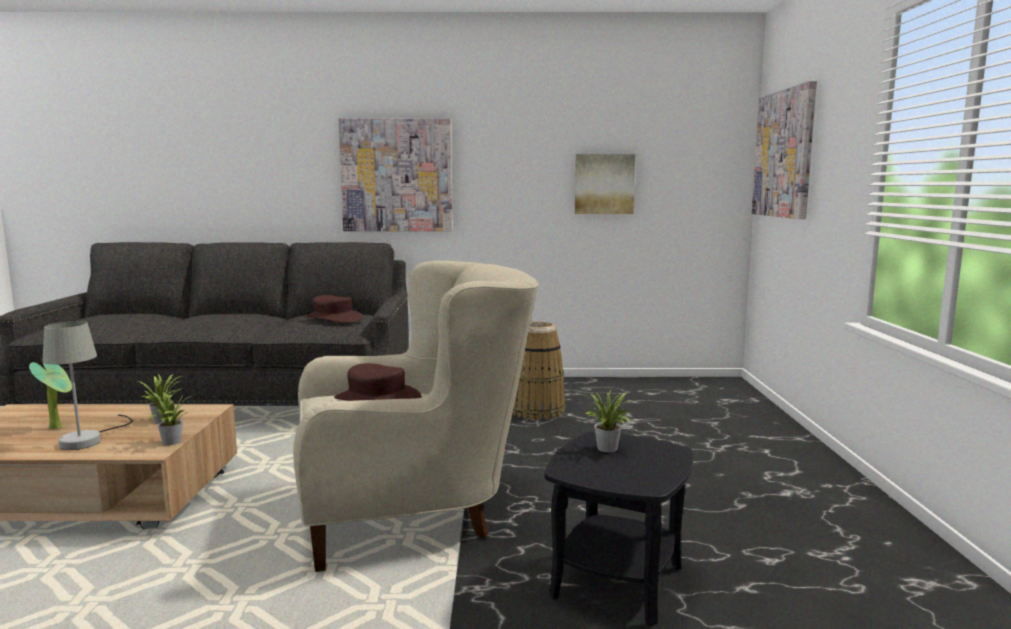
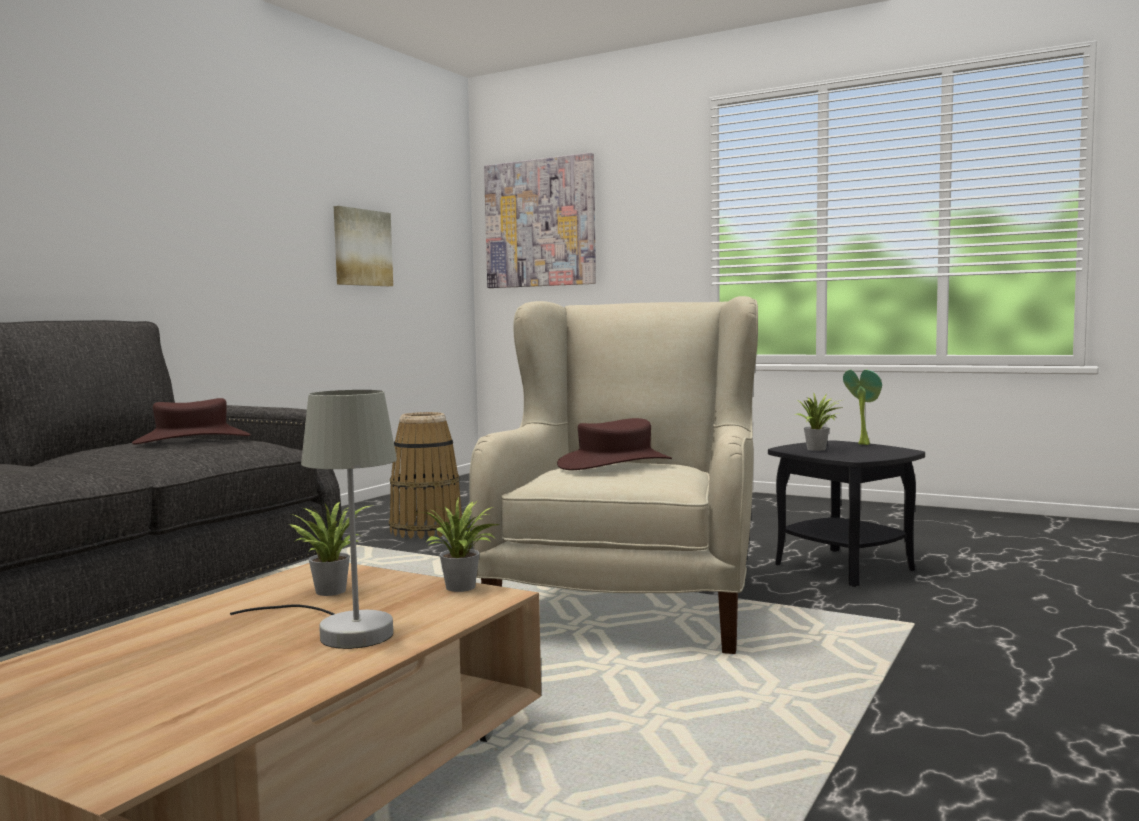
camera: 60 degrees left, 5 degrees down
(58, 427) = (206, 653): potted plant -> potted plant (862, 444)
(397, 175) = (116, 211): picture -> none

